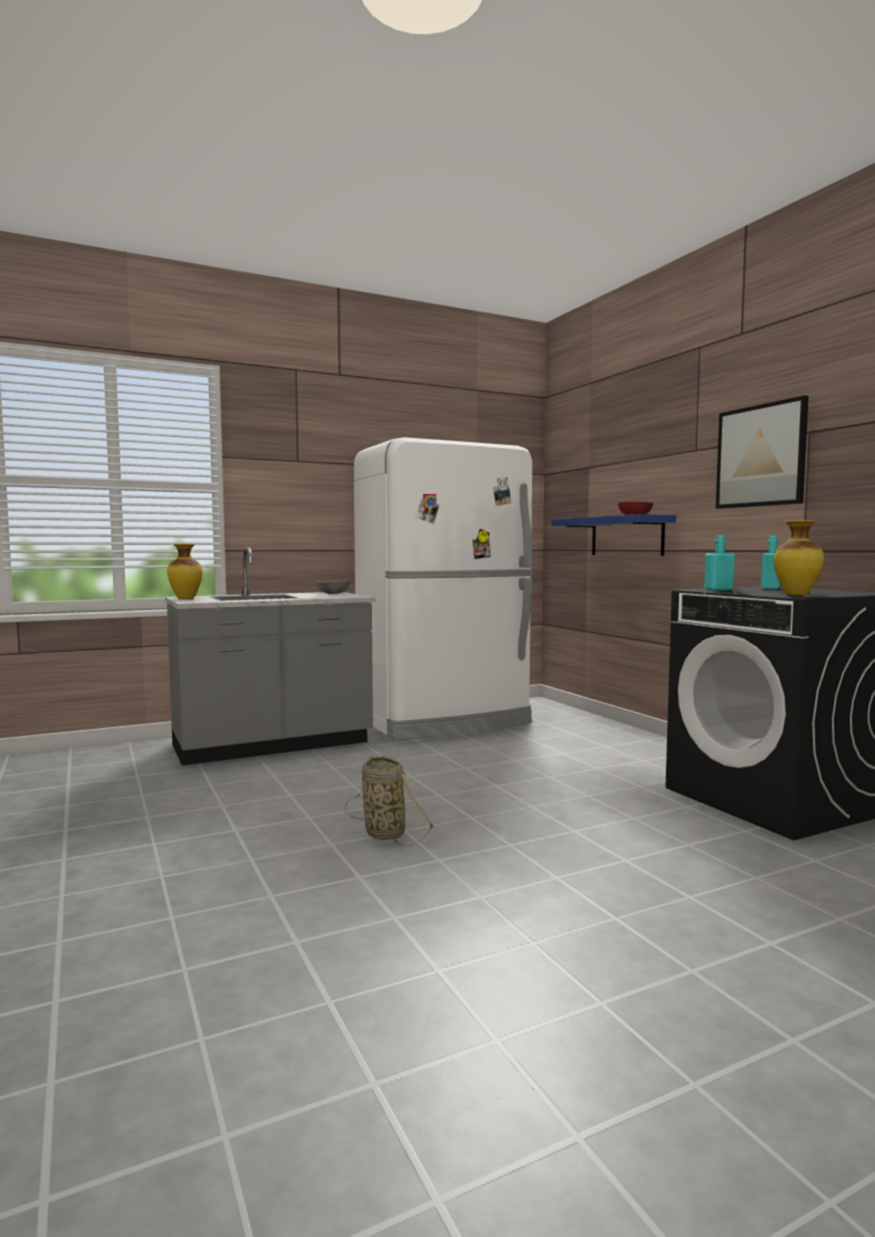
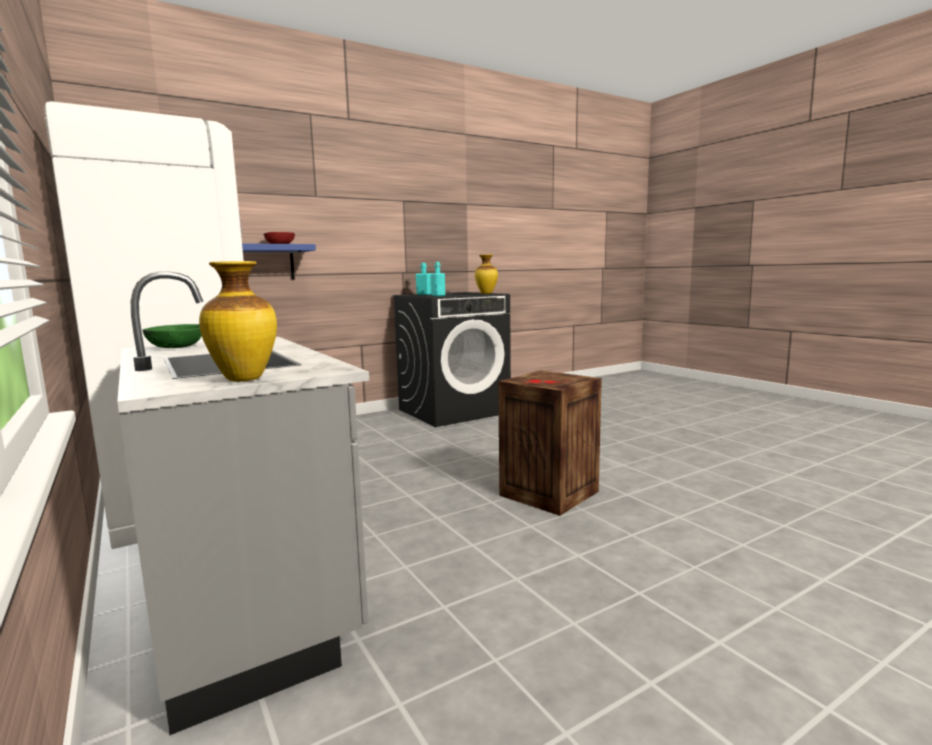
camera: 95 degrees left, 5 degrees up
(333, 593) = (175, 347): grey bowl -> green bowl
(382, 832) = (549, 494): basket -> crate
(760, 456) = (375, 210): picture -> none

